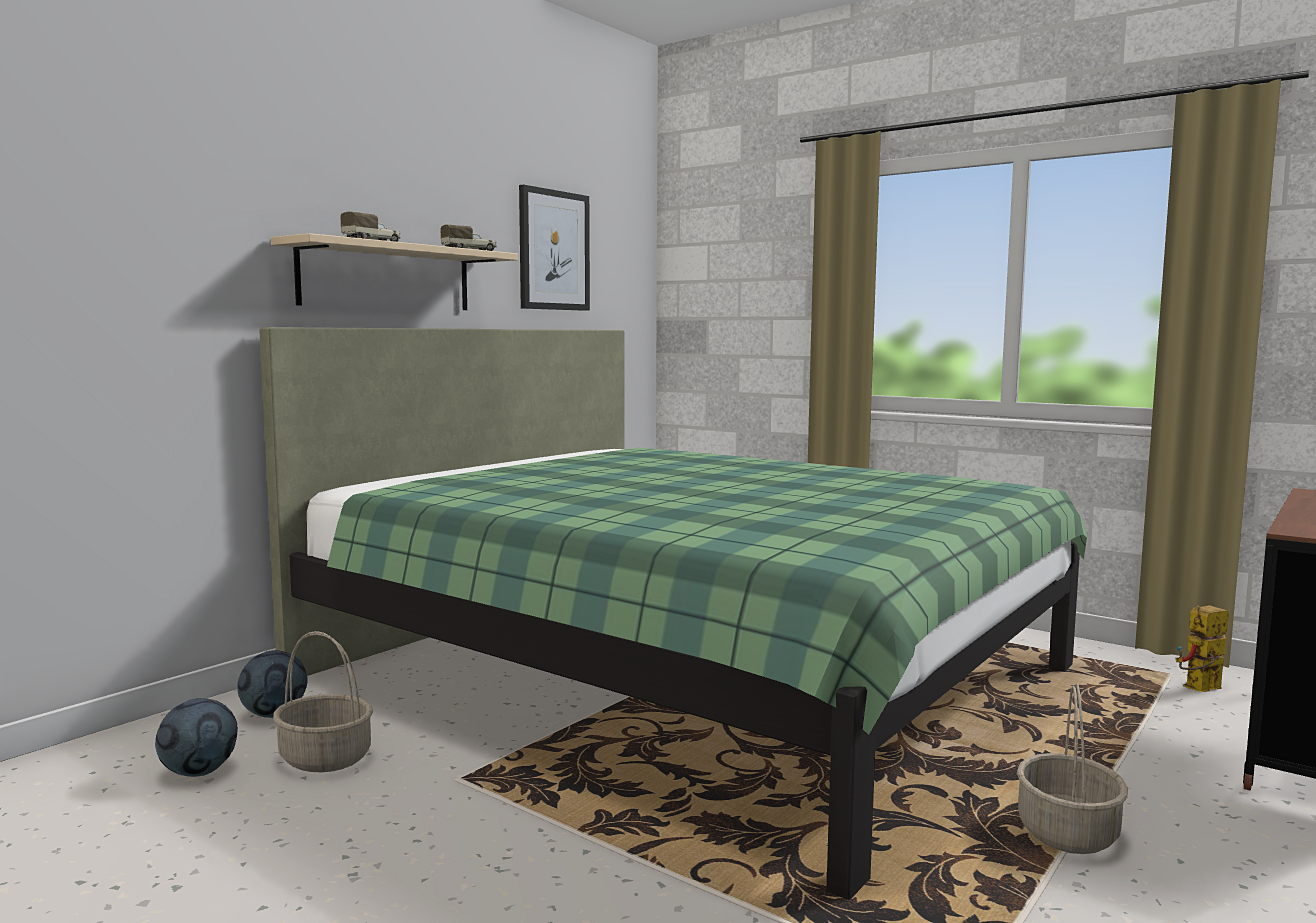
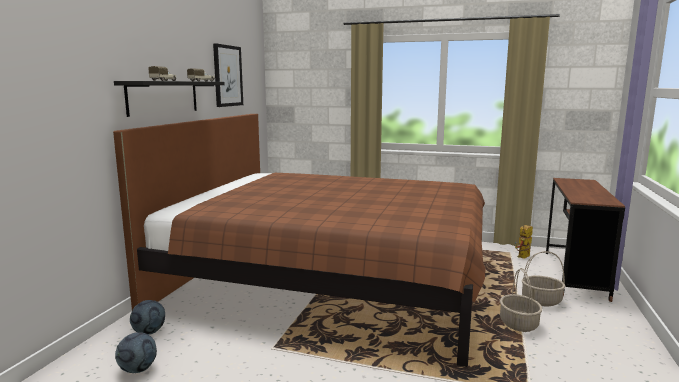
camera: 20 degrees left, 5 degrees up
(324, 758) = (197, 350): basket -> basket (541, 301)
(387, 277) = (163, 97): beige shelf -> black shelf
(687, 673) = (330, 279): green bed -> brown bed

